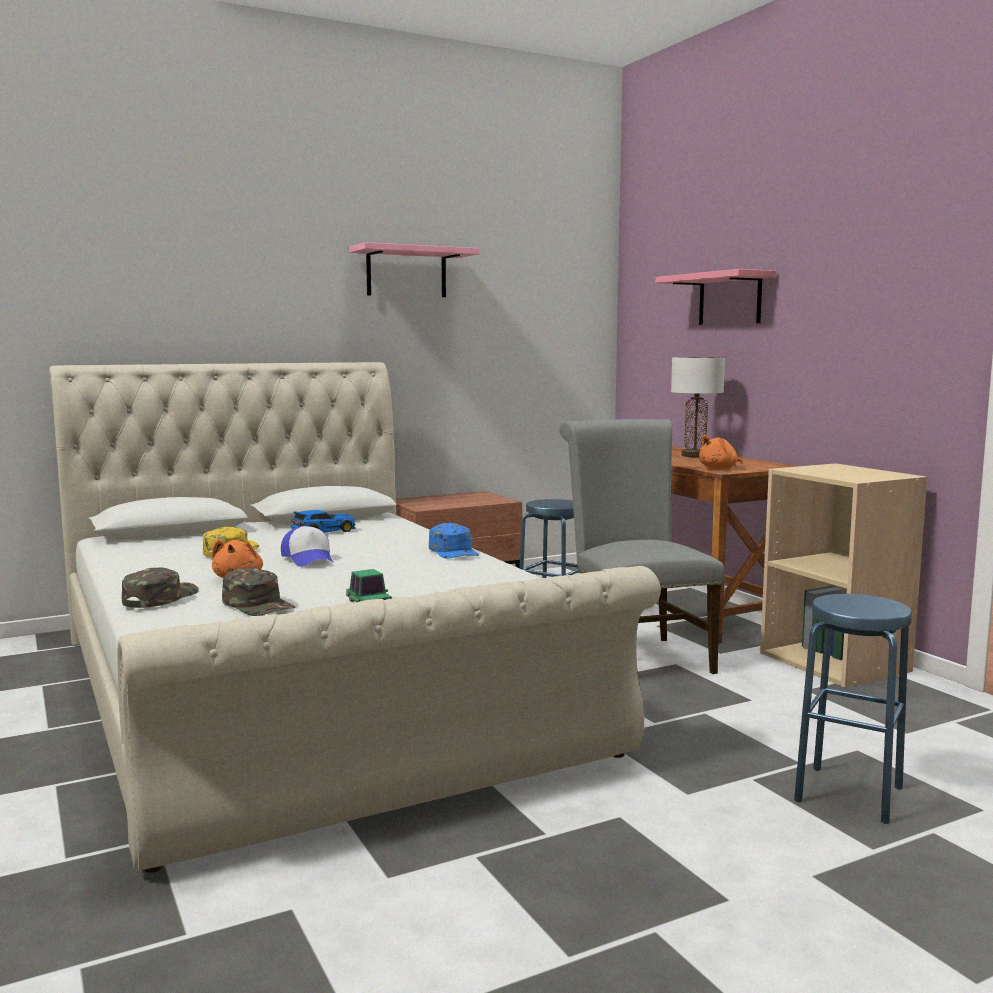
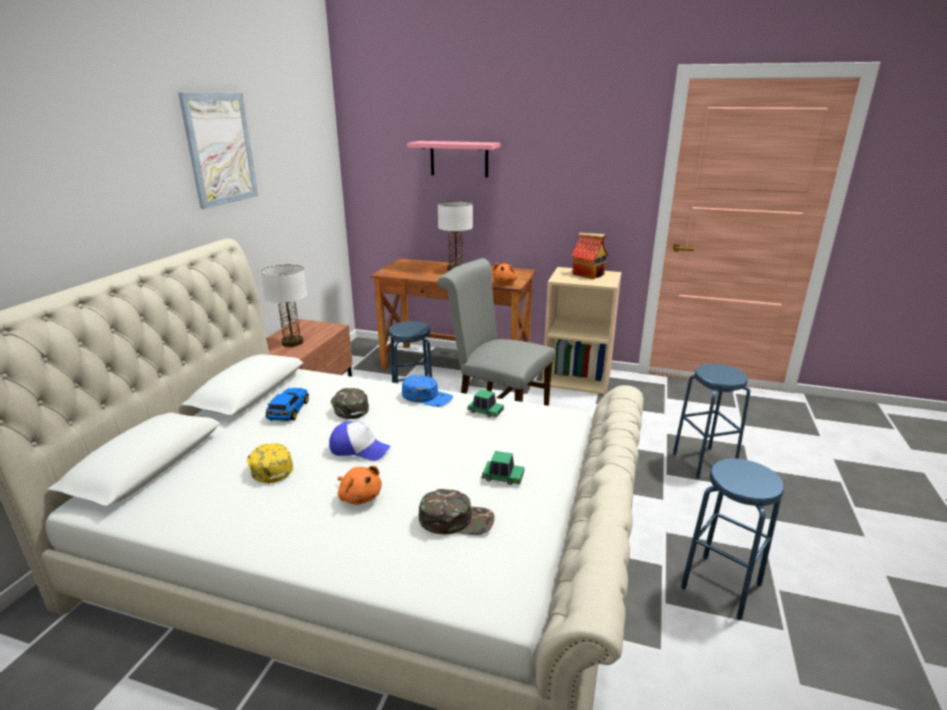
camera: 45 degrees left, 15 degrees up
(159, 597) = (356, 553): green cap -> green cap (348, 407)
(406, 272) = (220, 149): pink shelf -> picture
(437, 502) = (292, 342): none -> table lamp
(478, 571) = (485, 411): none -> toy car
(578, 884) = (721, 586): none -> blue stool
(858, 471) = (589, 274): none -> toy house

